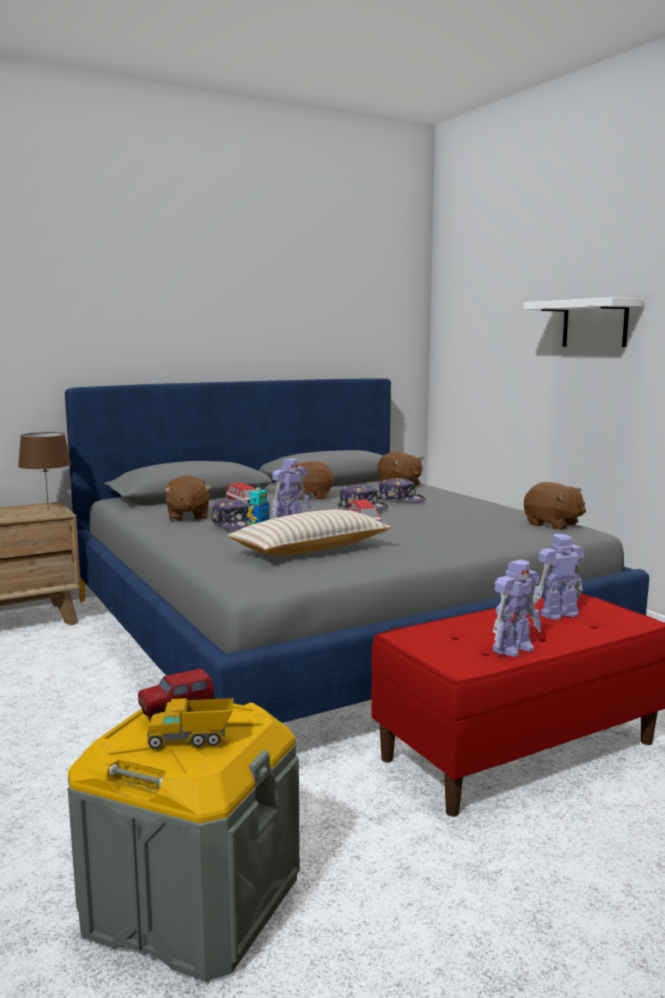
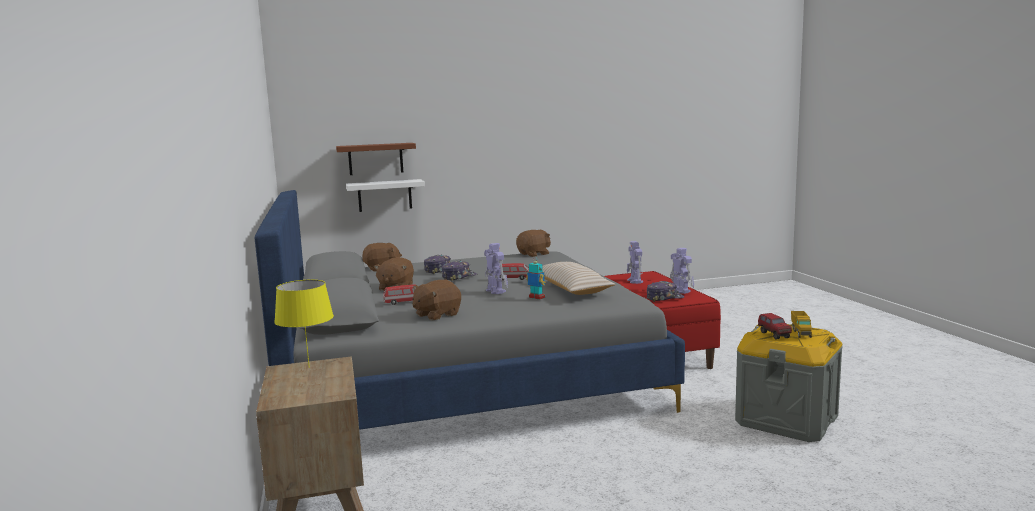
camera: 75 degrees left, 0 degrees up
(49, 509) = (309, 367): brown table lamp -> yellow table lamp
(187, 517) = (436, 315): brown plush toy -> brown plush toy turned 135 degrees clockwise
(234, 524) = (483, 303): cap -> cap (664, 298)
(504, 352) = (375, 159): none -> brown shelf
(595, 324) = (459, 135): white shelf -> white shelf (384, 195)

